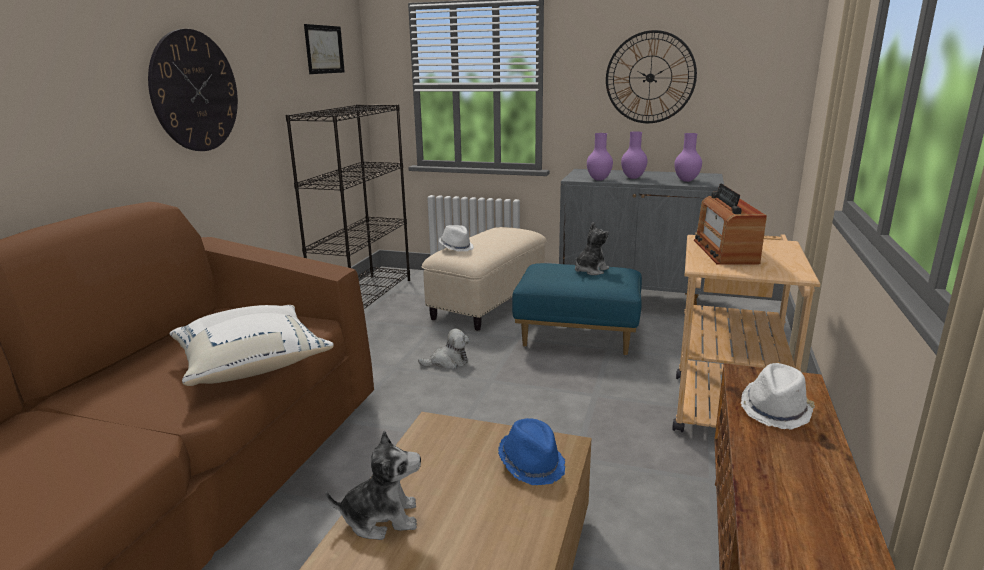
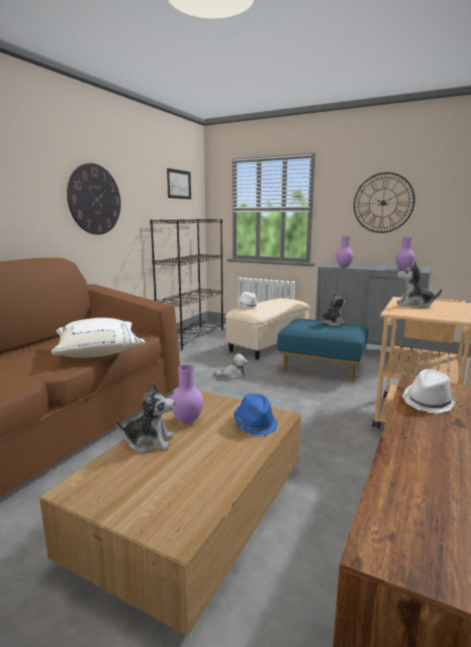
camera: 10 degrees right, 5 degrees down
(633, 178) = (367, 267): purple vase -> purple vase (187, 421)
(725, 251) = (414, 305): radio -> plush toy

